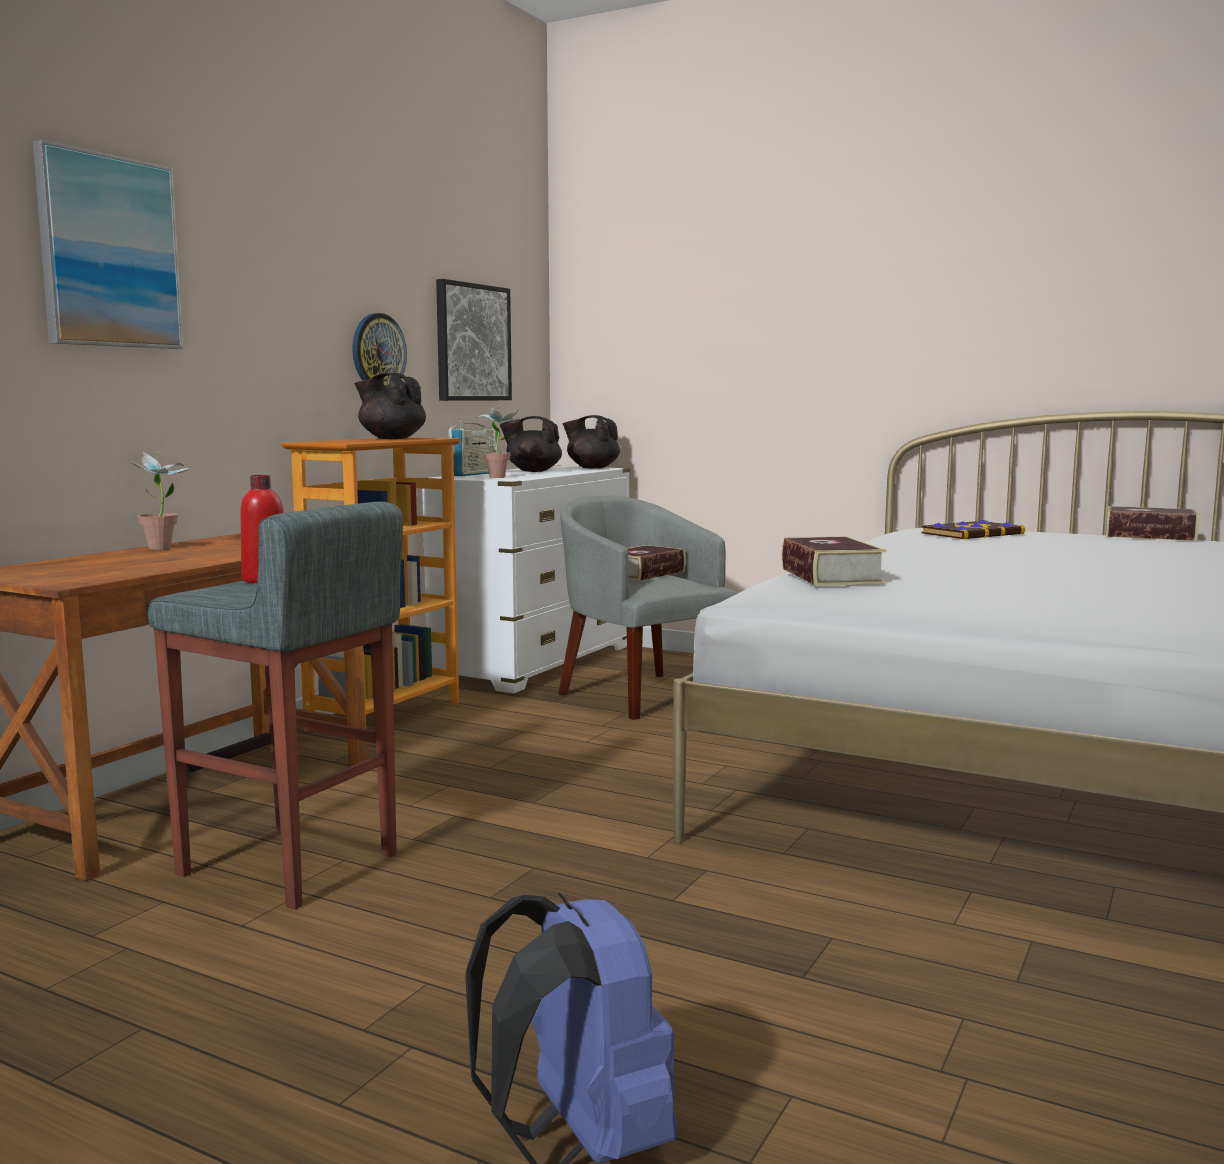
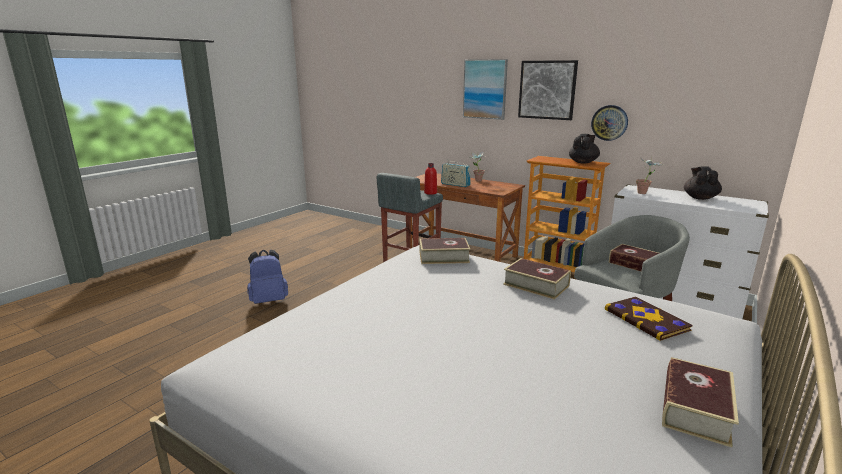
camera: 95 degrees right, 10 degrees up
(472, 342) = (694, 119): picture -> picture (547, 90)
(473, 474) = (660, 190): radio -> radio (455, 185)
(592, 468) = (751, 208): black teapot -> none
(912, 551) = (536, 285): none -> book

